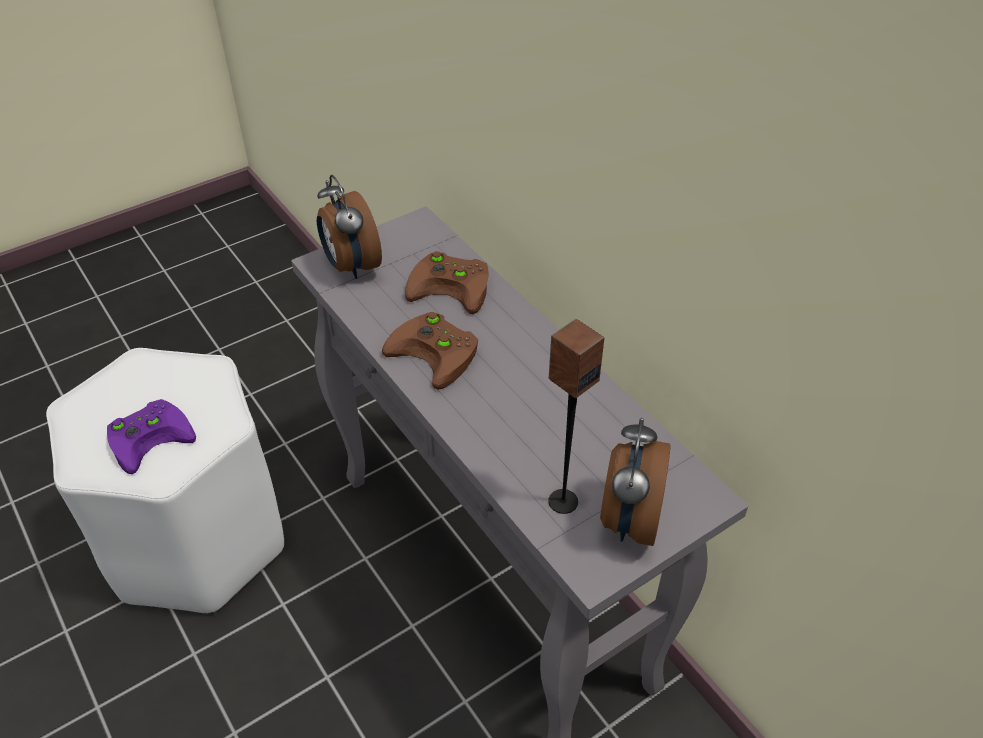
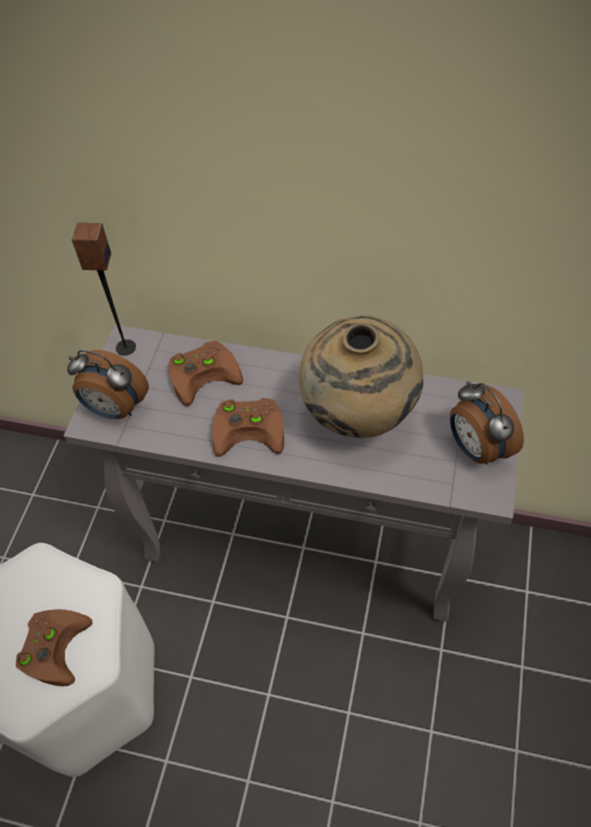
camera: 40 degrees left, 10 degrees up
(151, 436) = (53, 645): purple game controller -> brown game controller
(545, 410) = (358, 416): none -> beige vase
(562, 501) = (431, 466): speaker -> speaker (125, 347)

